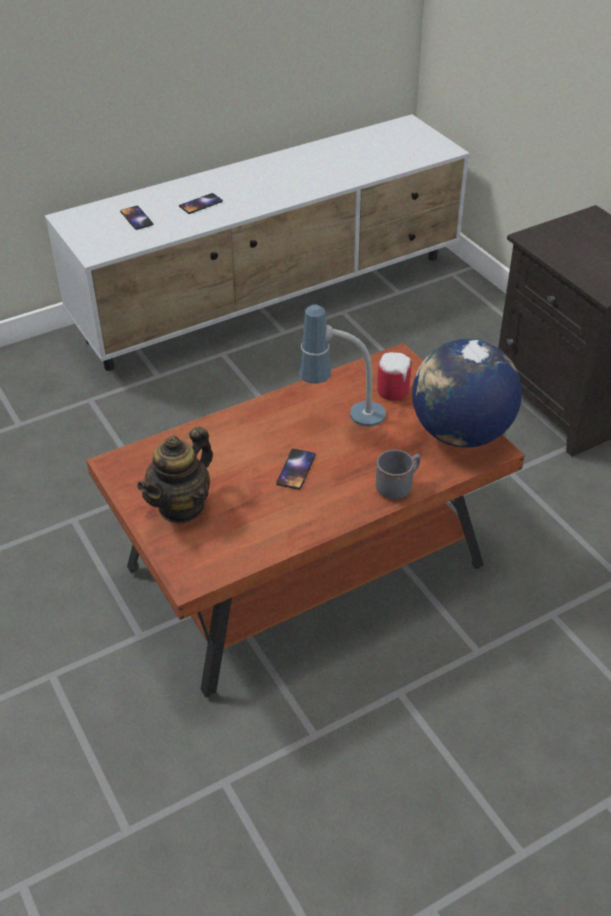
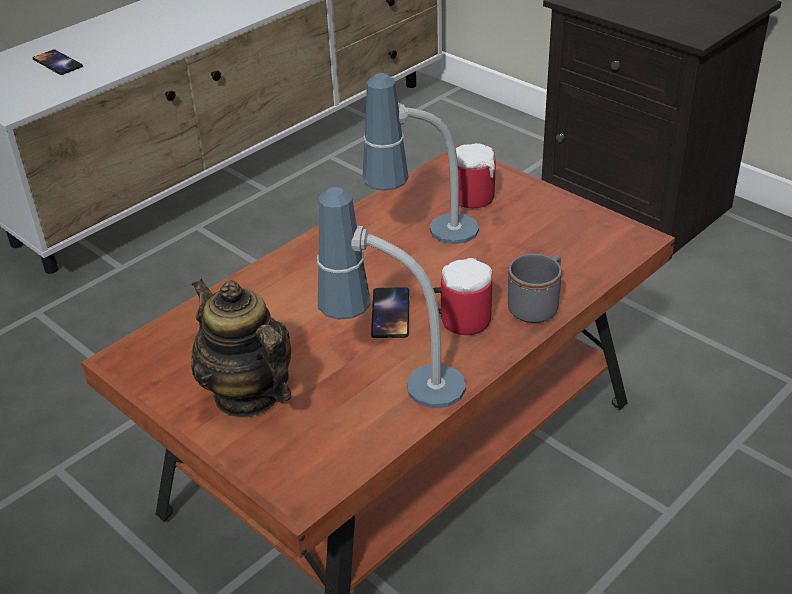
camera: 15 degrees left, 5 degrees down
(181, 506) = (248, 394): teapot -> teapot turned 120 degrees clockwise
(201, 204) = (138, 36): phone -> none
(277, 521) = (395, 384): none -> table lamp
(339, 485) = (458, 320): none -> mug
(460, 434) = (583, 229): globe -> none

